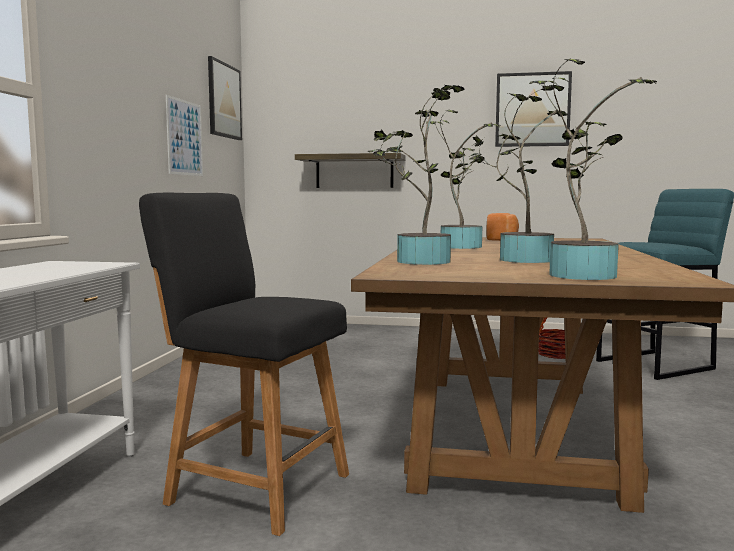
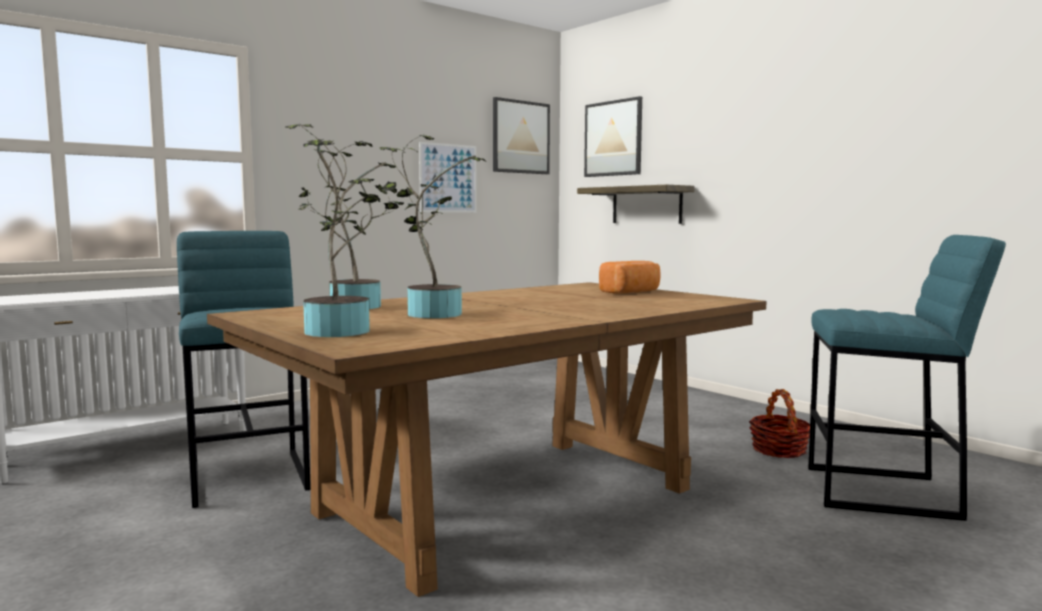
camera: 40 degrees right, 0 degrees up
(252, 487) = (248, 476): black chair -> turquoise stool
(460, 246) = (516, 296): potted plant -> none
(532, 110) = (839, 121): picture -> picture (613, 138)

